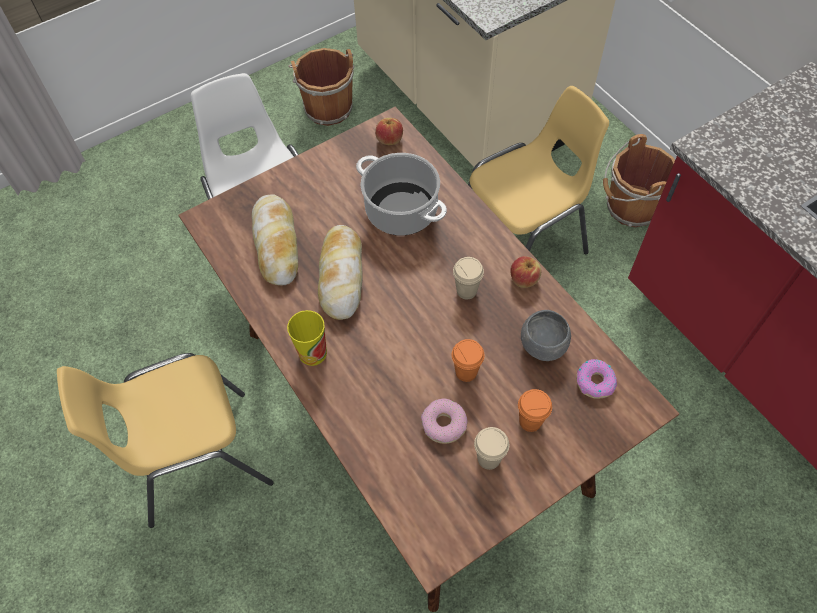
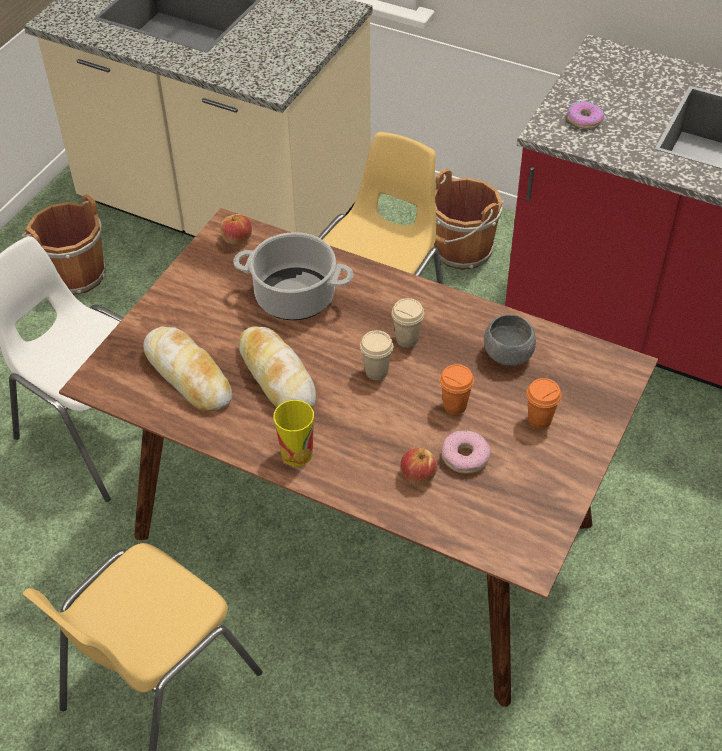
camera: 30 degrees left, 10 degrees down
(489, 458) = (524, 466): beige cup -> beige cup (376, 372)
(524, 279) = (452, 308): apple -> apple (418, 475)
(595, 382) = (572, 364): donut -> donut (584, 119)

